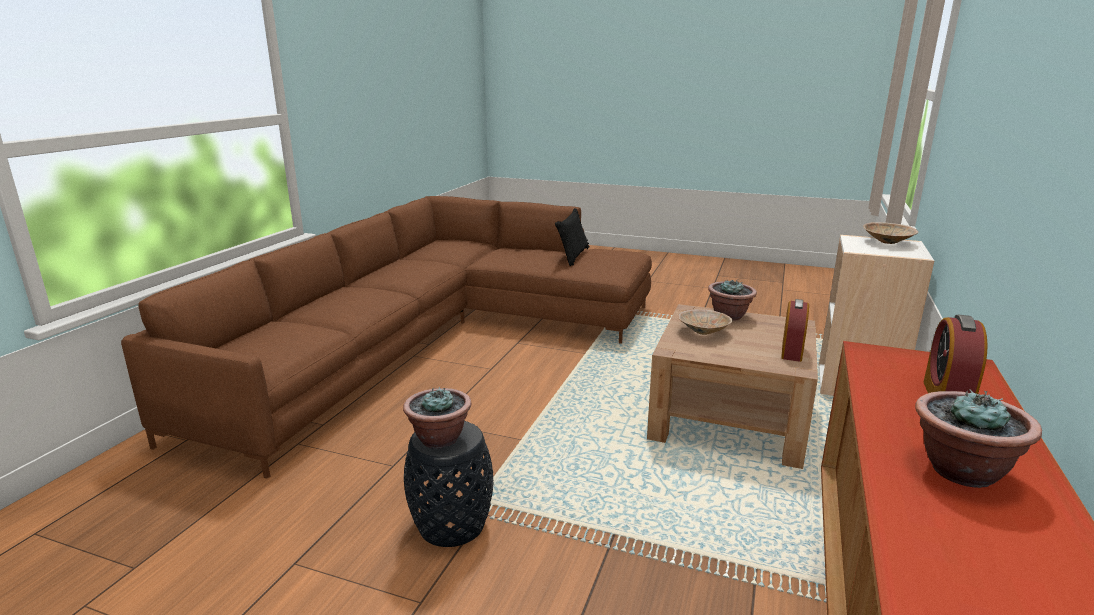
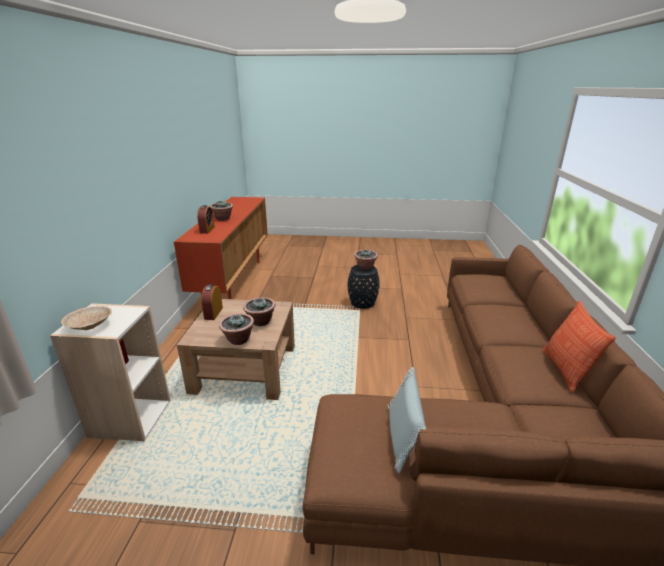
camera: 165 degrees right, 5 degrees up
(383, 267) = (566, 371): none -> orange pillow
(572, 256) = (403, 437): black pillow -> blue pillow
(704, 332) = (260, 322): beige bowl -> potted plant

